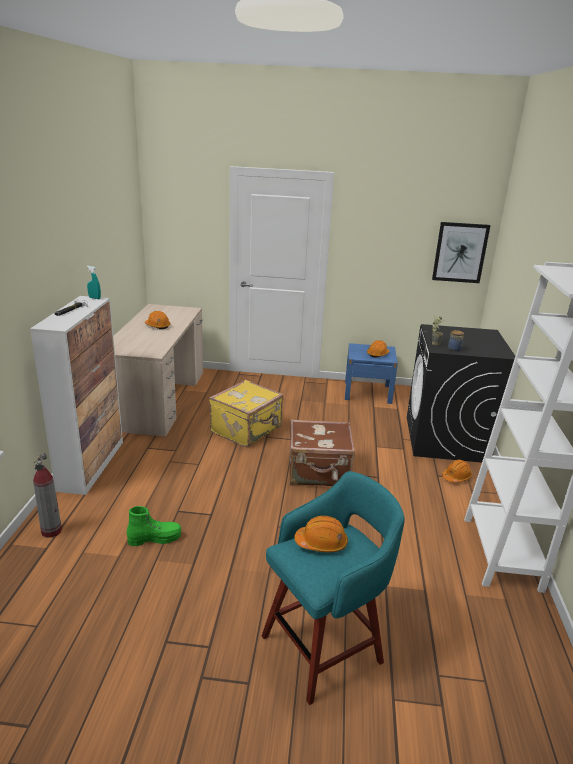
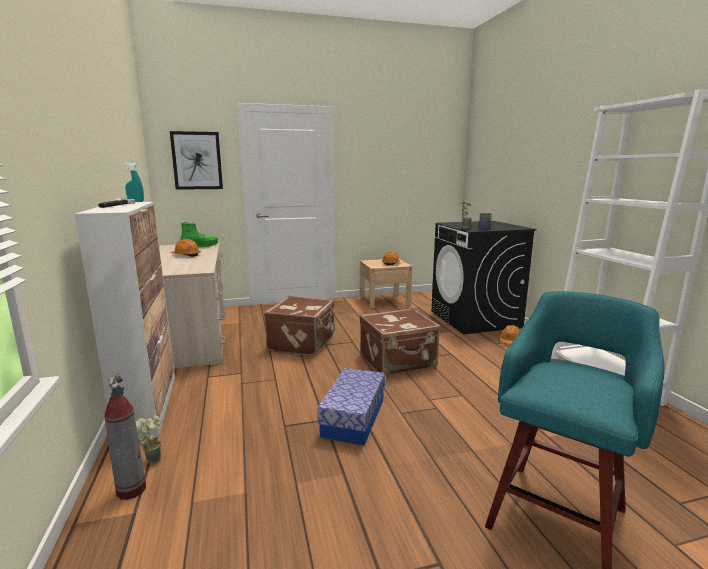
camera: 20 degrees left, 10 degrees down
(75, 511) = (154, 458): none -> potted plant
(155, 538) = (278, 460): green boot -> green boot (200, 246)
(235, 519) = (353, 417): none -> storage box
(247, 430) = (303, 343): yellow suitcase -> brown suitcase
(321, 543) = (557, 374): orange hard hat -> none
(367, 392) = (384, 300): blue nightstand -> beige nightstand
(460, 252) = (439, 171): picture -> picture (197, 160)

